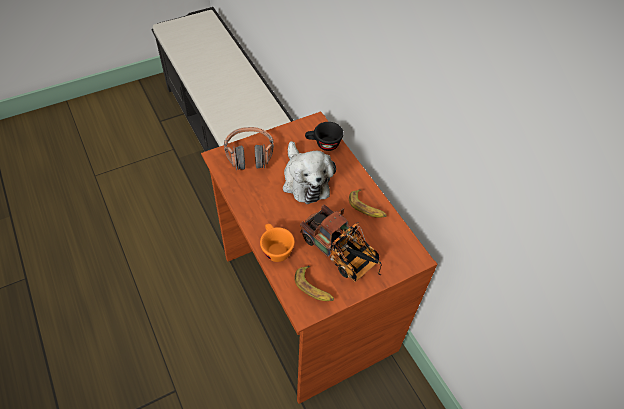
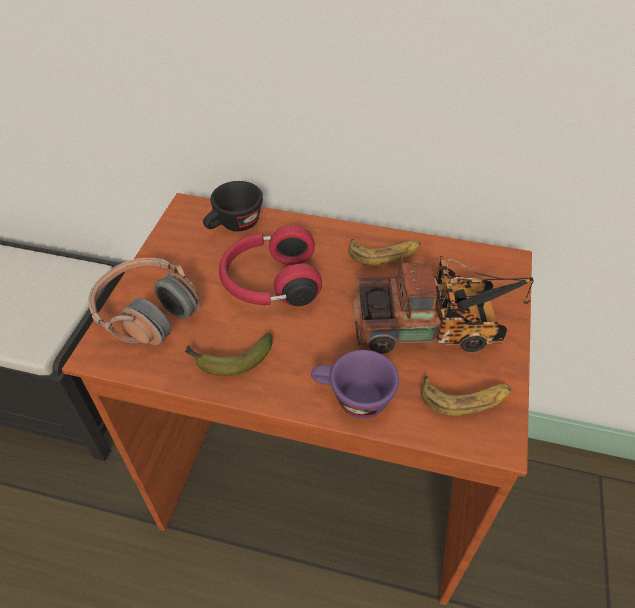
camera: 45 degrees left, 5 degrees down
(253, 196) = (228, 360): none -> banana
(275, 249) = (352, 398): orange cup -> purple cup
(305, 180) = (270, 283): plush toy -> red headphones

